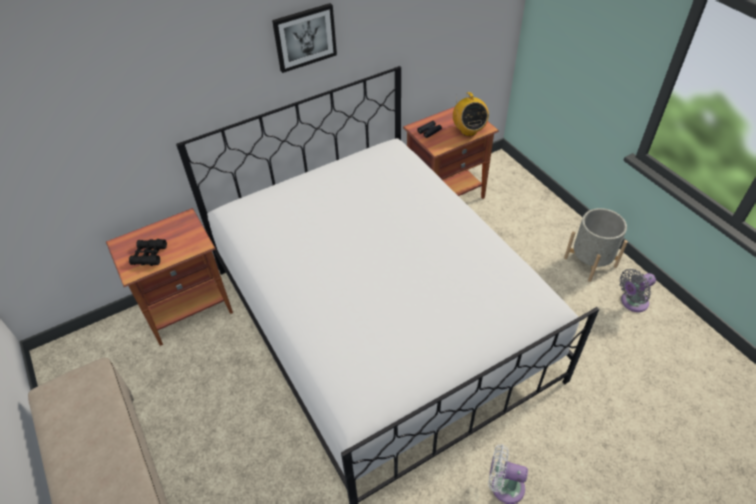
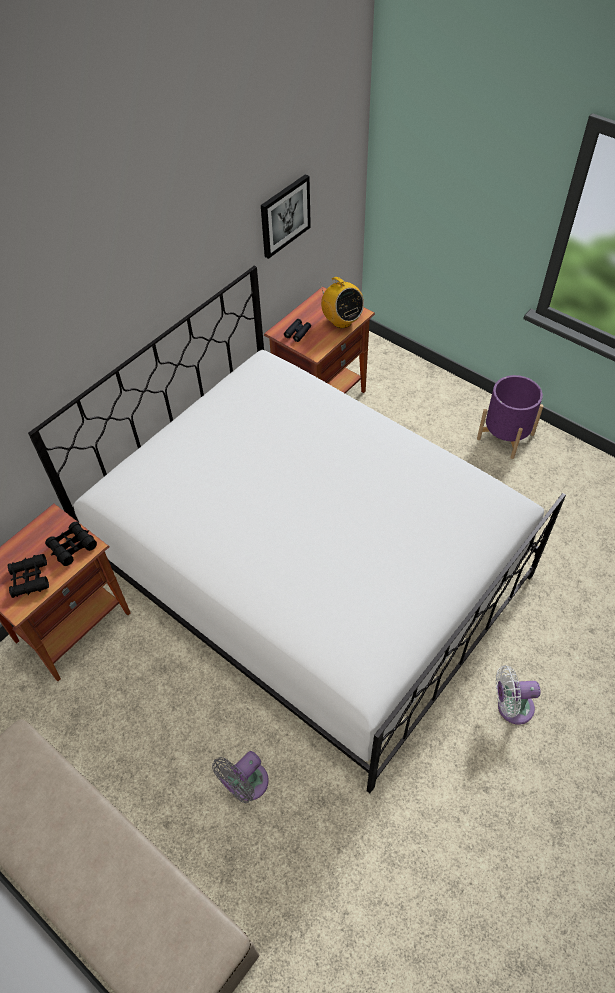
camera: 20 degrees left, 5 degrees up
(189, 241) = (72, 546): none -> black binoculars
(304, 37) = (152, 261): picture -> picture (284, 215)
(590, 262) = (505, 436): grey planter -> purple planter
(632, 302) = (563, 470): grey fan -> grey fan (246, 784)

